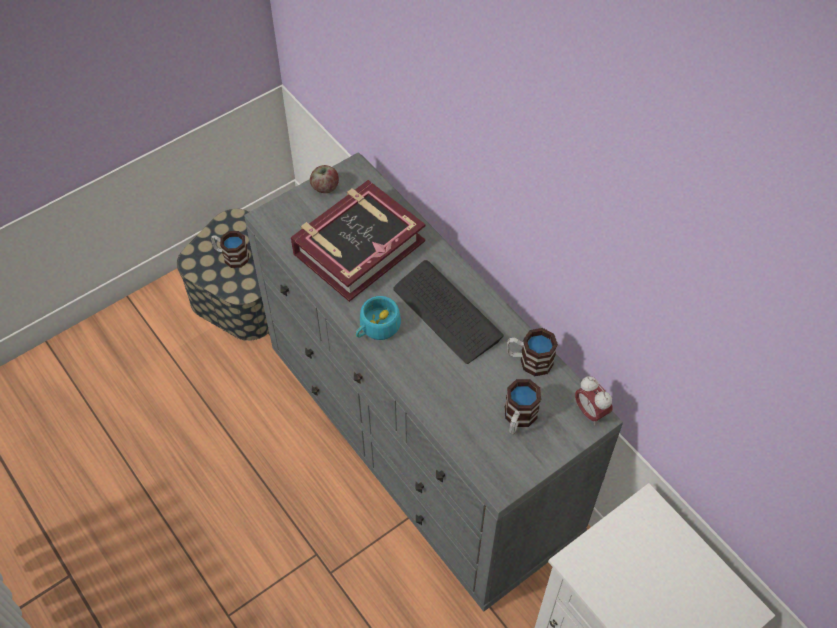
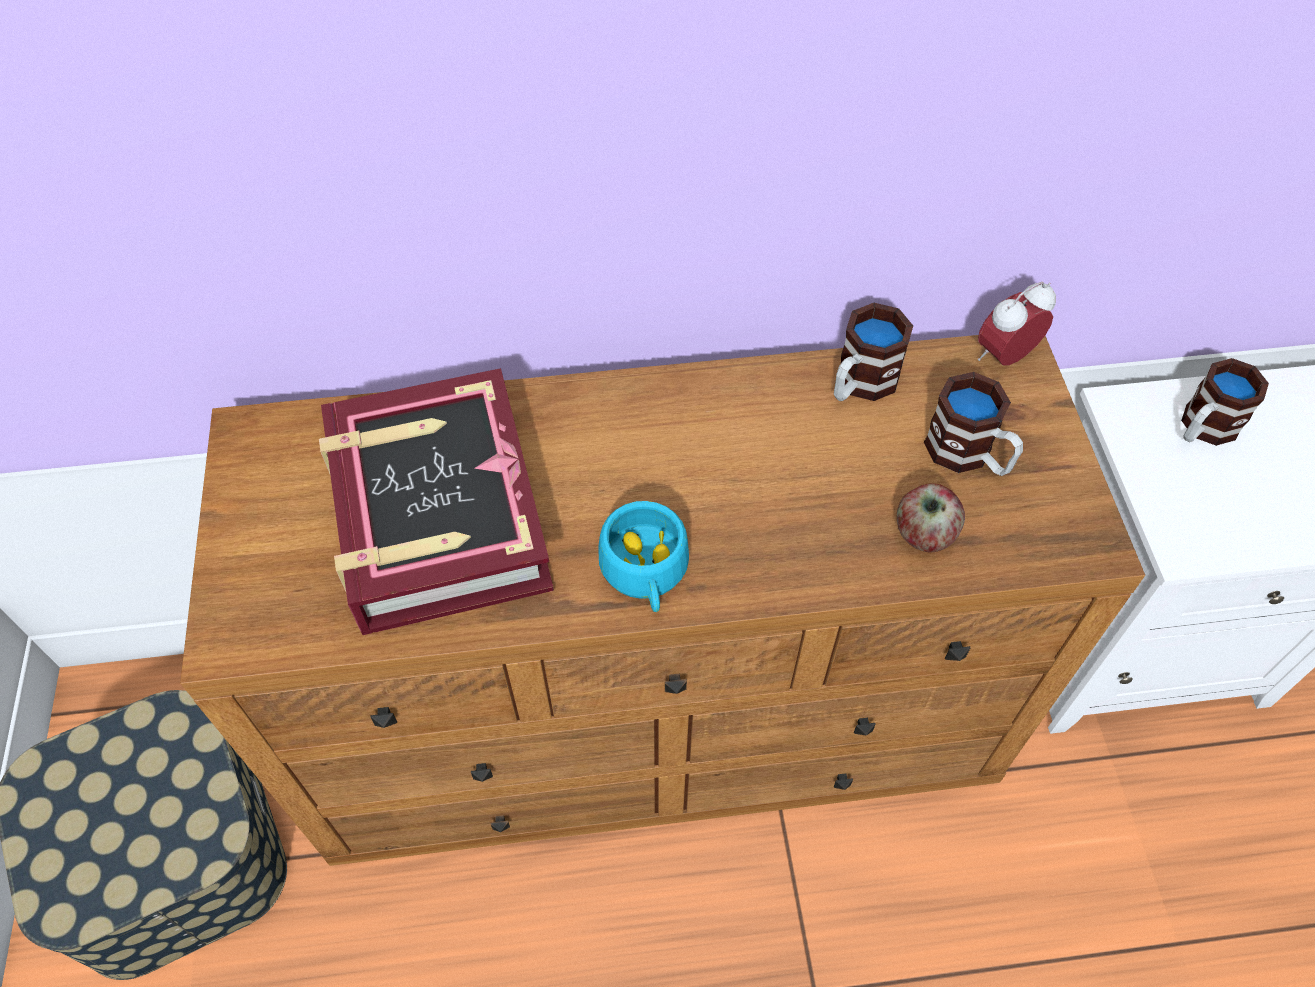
camera: 60 degrees left, 0 degrees up
(231, 256) = (115, 825): mug -> mug (1202, 429)
(325, 187) = (246, 501): apple -> apple (923, 534)
(421, 442) = (661, 719): grey dresser -> brown dresser
(446, 313) = (687, 450): keyboard -> none
(590, 412) = (1004, 356): alarm clock -> alarm clock turned 150 degrees clockwise

